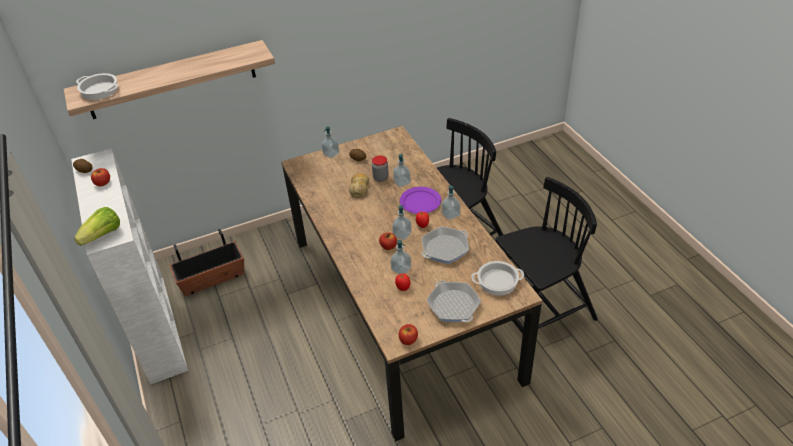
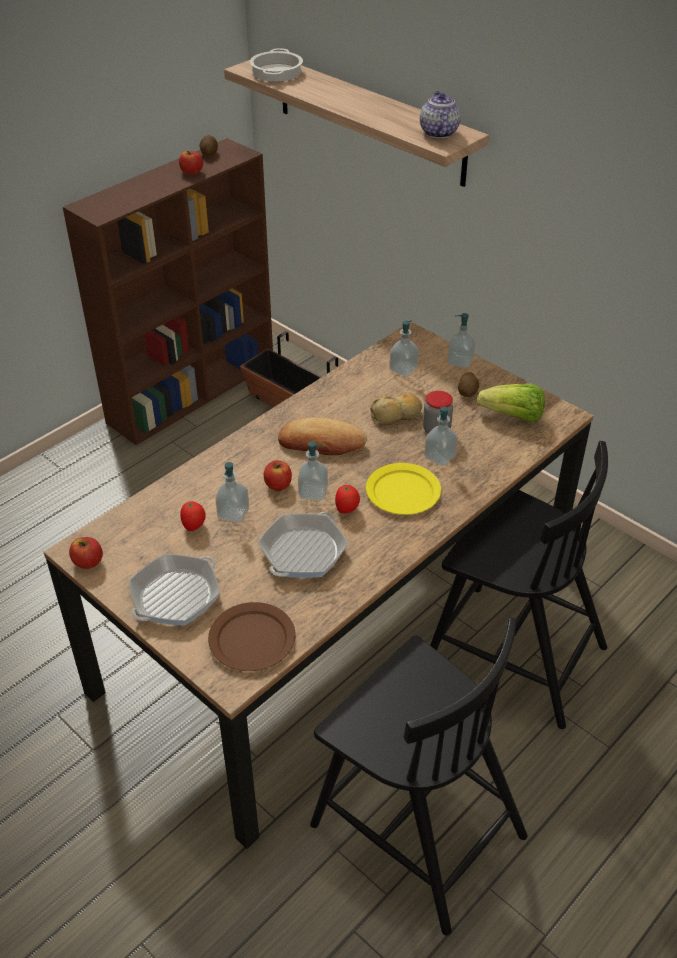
camera: 65 degrees right, 0 degrees up
(103, 235) = (97, 205): lettuce -> lettuce (513, 416)
(156, 325) = (193, 391): white bookcase -> brown bookcase
(244, 53) = (438, 132): none -> teapot
(364, 221) = (321, 443): none -> bread
(420, 202) = (403, 491): purple plate -> yellow plate
(445, 248) = (303, 552): frying pan -> frying pan turned 90 degrees clockwise
(450, 214) = (391, 537): soap dispenser -> soap dispenser (403, 369)
(497, 281) = (253, 639): cooking pot -> brown plate

